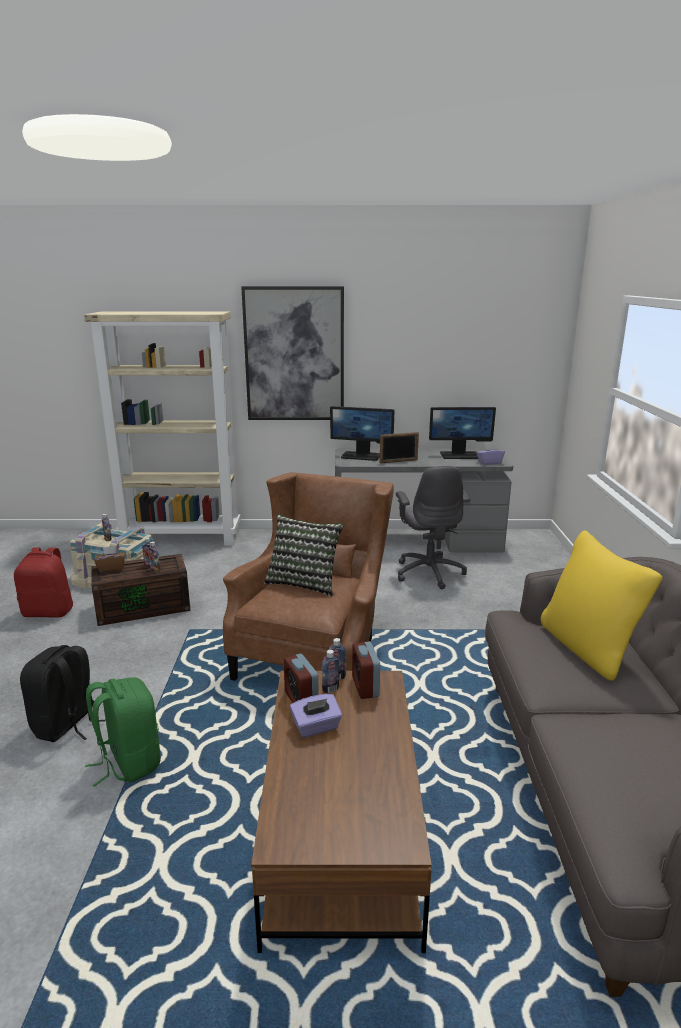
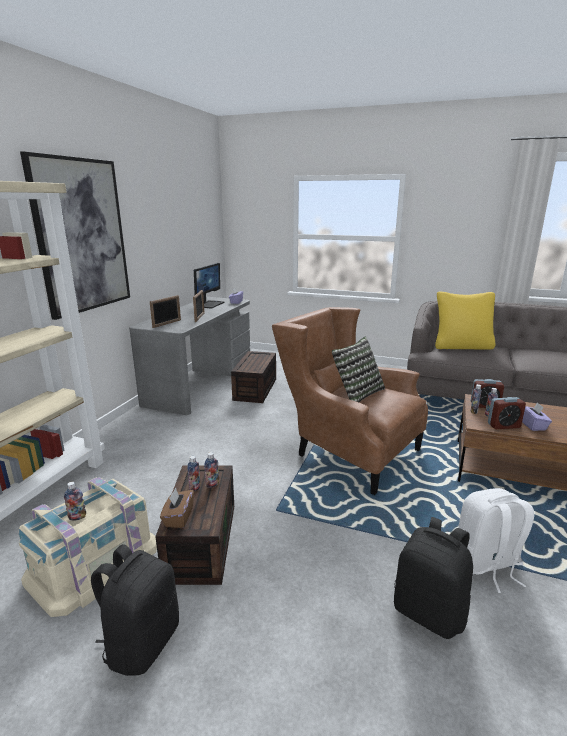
camera: 70 degrees left, 0 degrees up
(49, 612) = (142, 642): red backpack -> black backpack
(128, 762) = (487, 565): green backpack -> white backpack
(361, 456) = (167, 323): monitor -> picture frame
(429, 572) = (256, 389): grey office chair -> brown storage box

